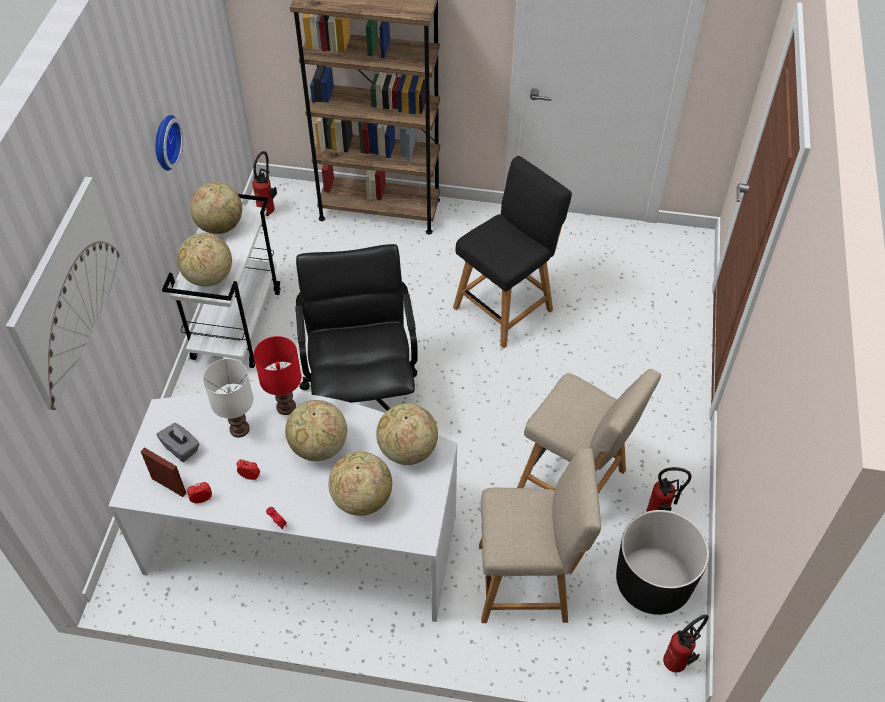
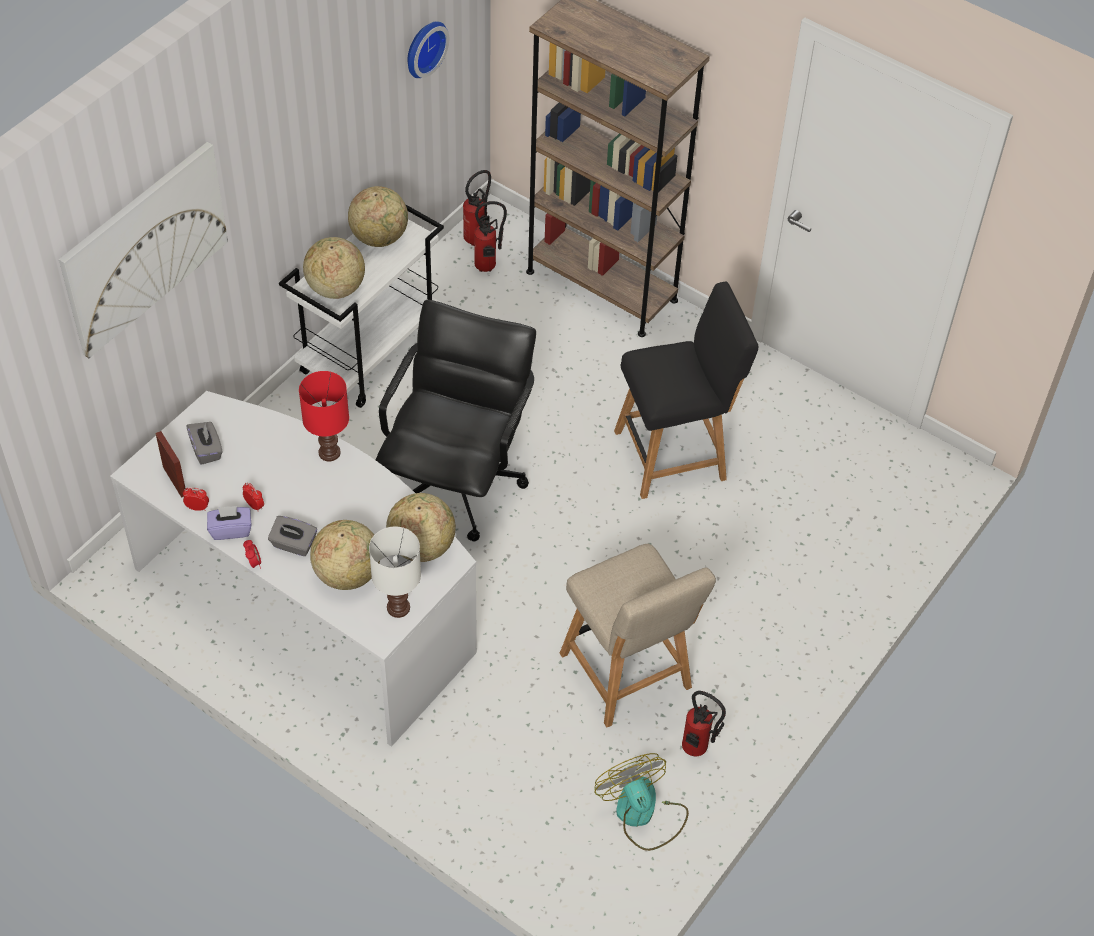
camera: 25 degrees right, 0 degrees up
(164, 142) = (335, 128): wall clock -> wall clock (423, 47)
(238, 429) = (271, 455): white table lamp -> white table lamp (397, 607)
(242, 505) = (231, 530): none -> purple tissue box
(302, 494) = (293, 544): none -> grey tissue box
(318, 447) = (336, 505): globe -> none
(528, 582) = (510, 752): beige chair -> none
(653, 582) = (642, 814): black planter -> fan
(678, 662) = (615, 903): fire extinguisher -> fire extinguisher (489, 268)

